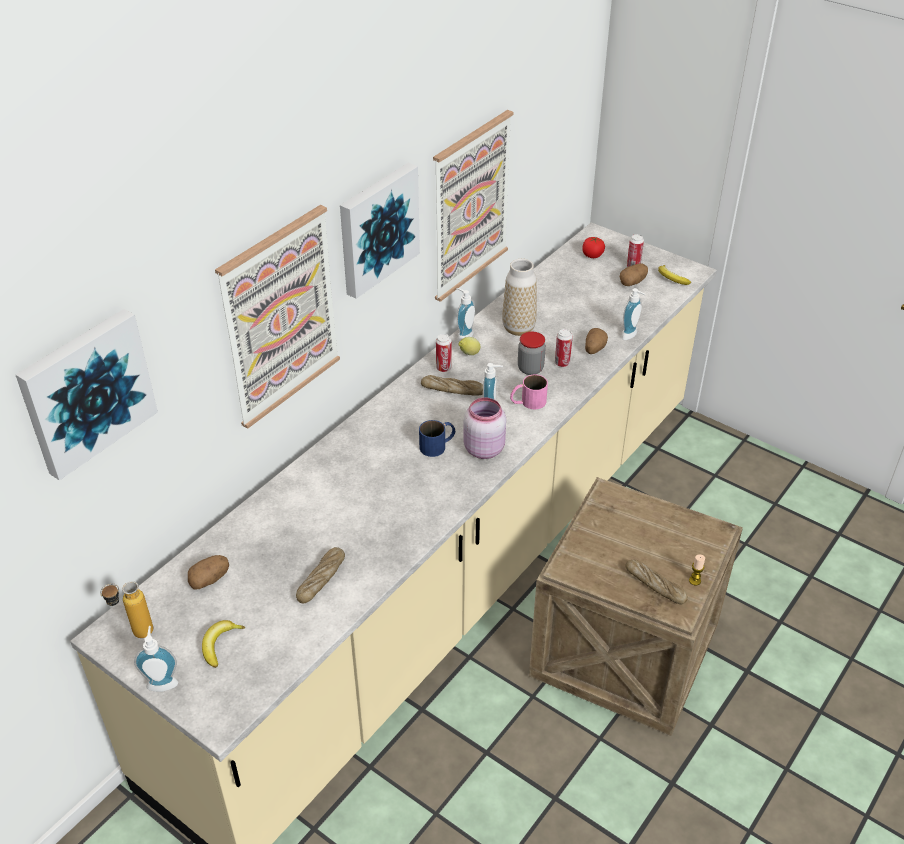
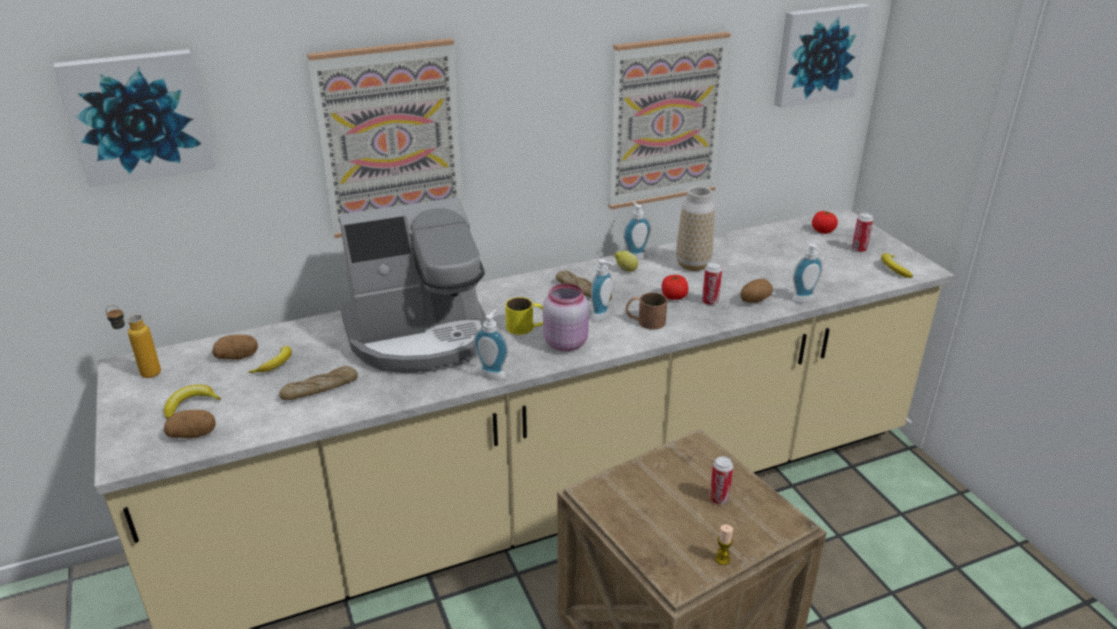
camera: 30 degrees right, 10 degrees down
(162, 682) = (120, 413): soap dispenser -> soap dispenser (493, 373)
(255, 572) = (275, 365): none -> banana
(355, 490) = (420, 336): none -> coffee machine
(377, 228) = (529, 95): picture -> picture (818, 54)
(438, 445) = (526, 327): blue mug -> yellow mug
(443, 368) = (591, 274): can -> can (718, 499)
(527, 402) = (645, 321): pink mug -> brown mug
(530, 369) = (673, 297): jar -> tomato
(633, 282) = (847, 261): potato -> potato (193, 434)
(655, 585) = (673, 545): bread -> none

